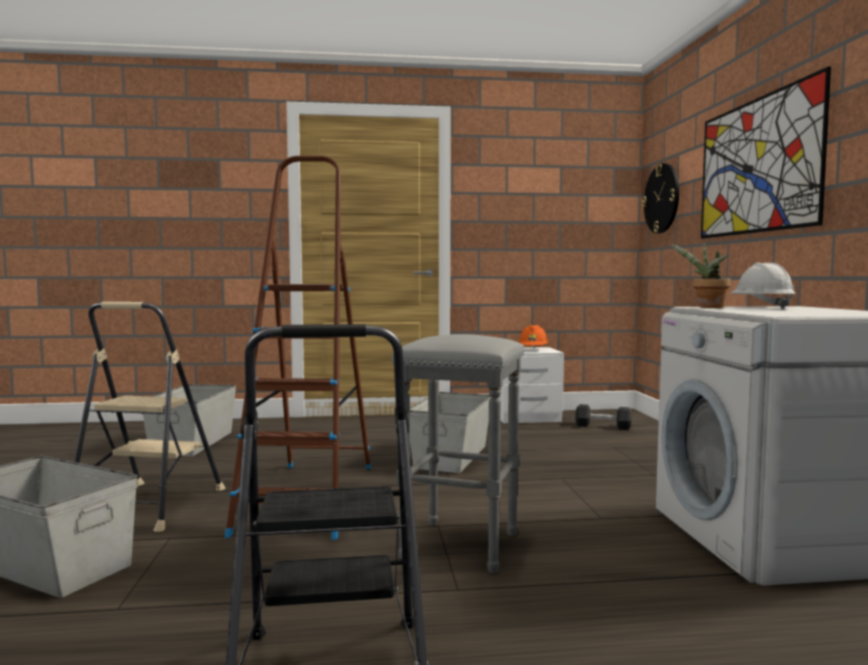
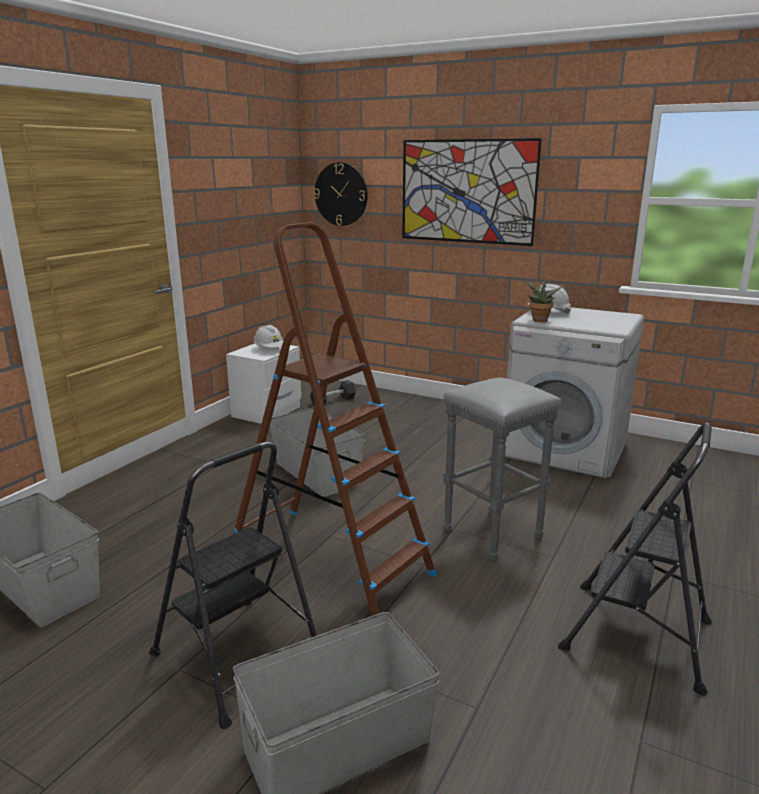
camera: 55 degrees left, 15 degrees up
(145, 506) = (239, 658): beige step ladder -> black step ladder
(533, 350) = (269, 349): orange hard hat -> white hard hat

